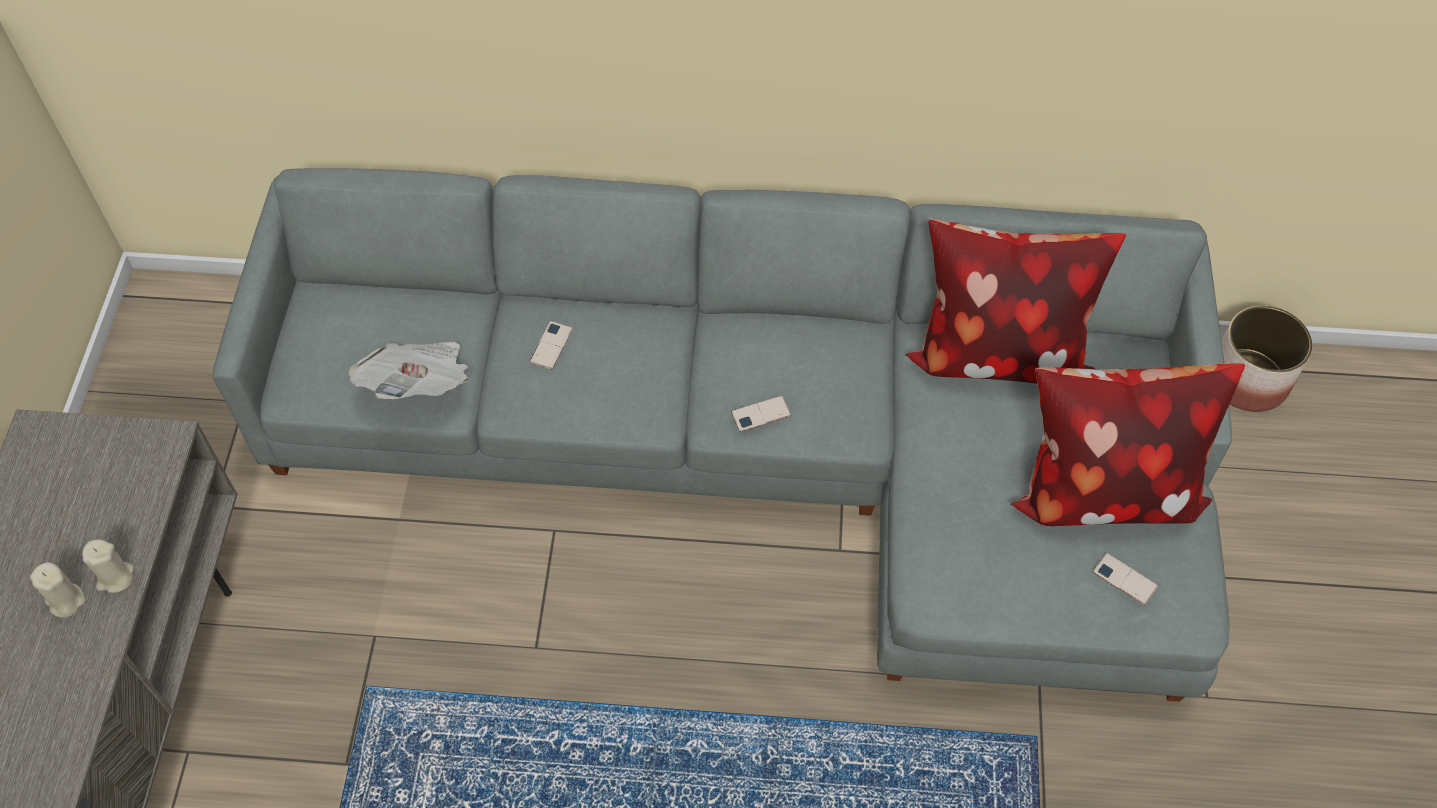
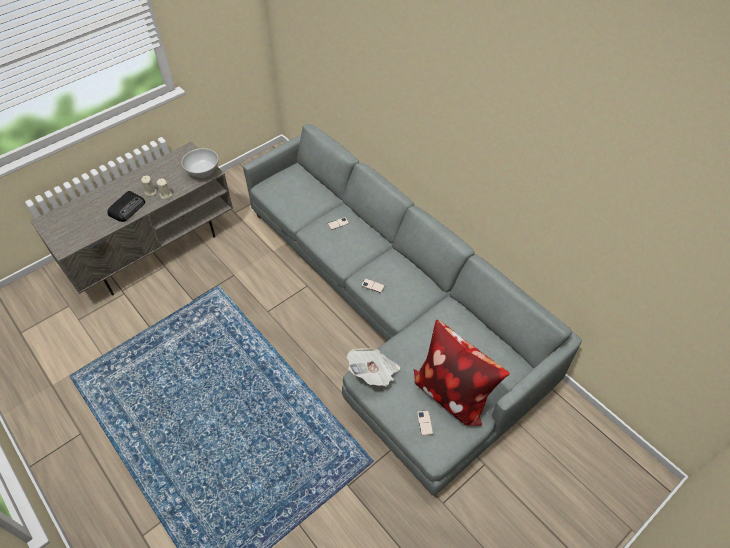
camera: 45 degrees right, 5 degrees down
(55, 682) = (128, 208): none -> radio
(141, 457) = (203, 172): none -> white bowl
(419, 385) = (293, 208): newspaper -> newspaper (374, 373)
(997, 351) = (469, 326): pillow -> none
(1248, 380) = (582, 423): planter -> none

